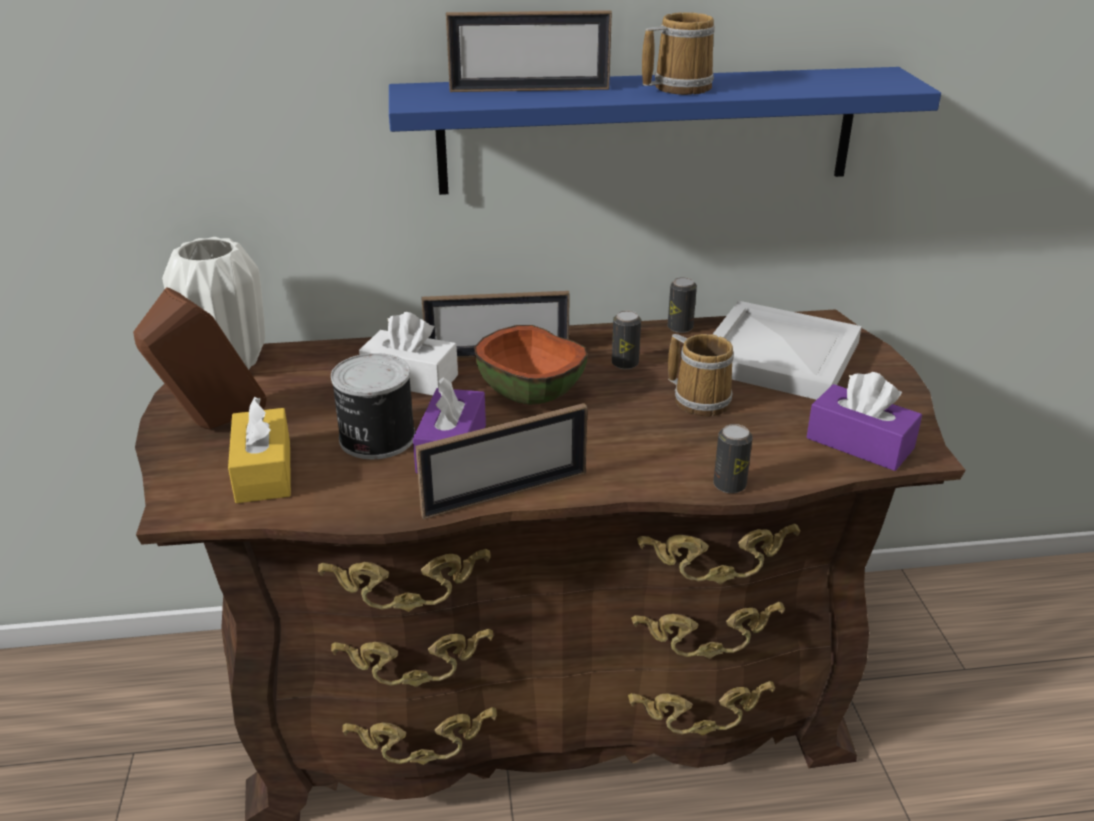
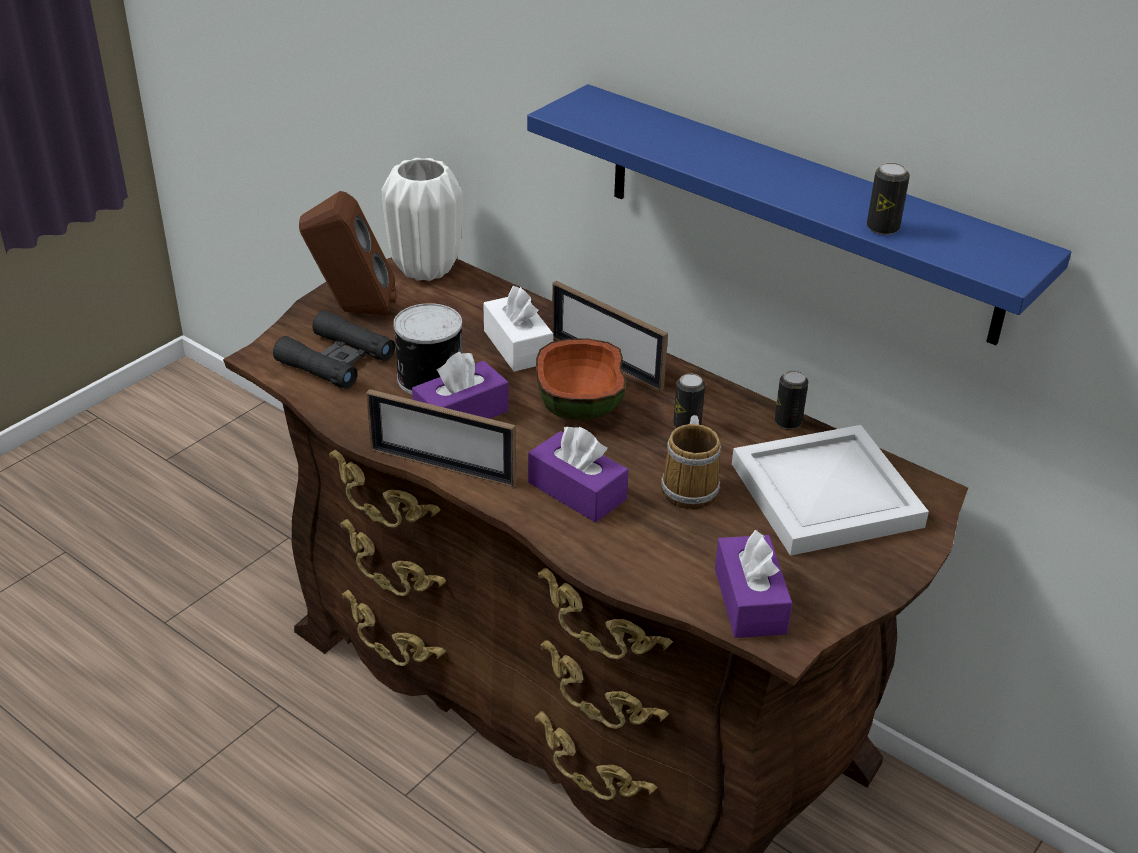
camera: 45 degrees right, 5 degrees up
(263, 471) = (336, 360): yellow tissue box -> black binoculars
(529, 90) = (668, 134): picture frame -> none
(634, 447) = (577, 491): none -> purple tissue box
(678, 87) = (791, 182): mug -> none
(729, 485) = (592, 560): can -> can (882, 228)

